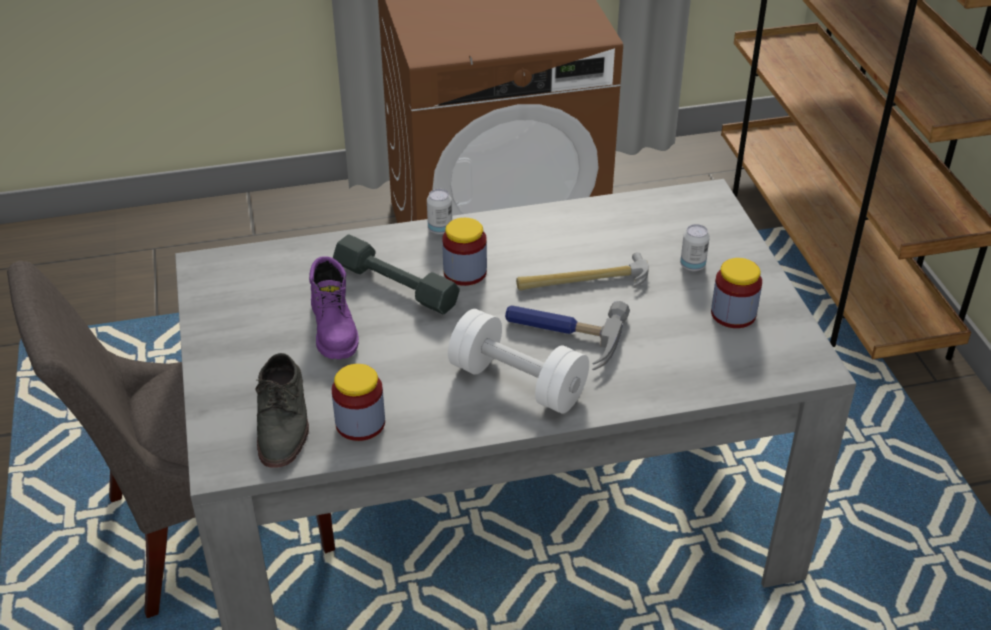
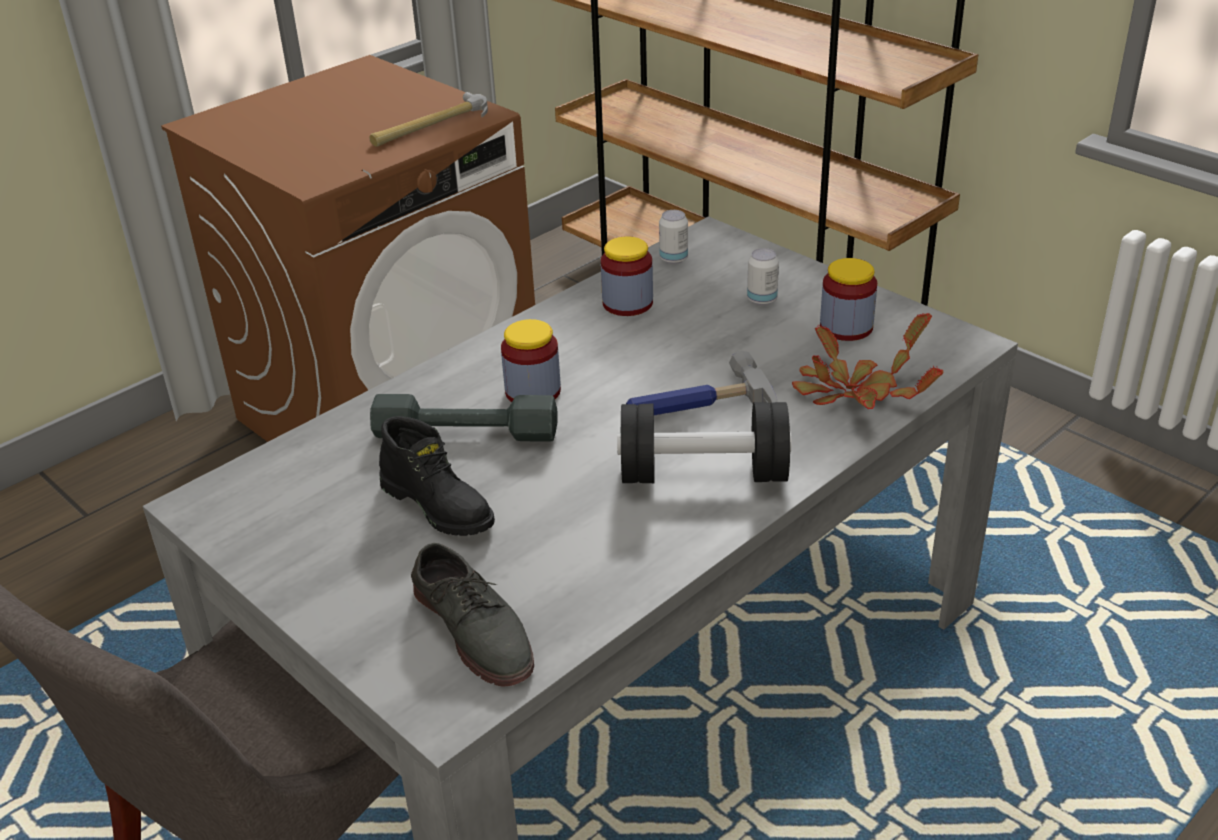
camera: 30 degrees left, 5 degrees down
(335, 329) = (439, 506): purple boot -> black boot
(360, 423) = (571, 590): jar -> jar (627, 303)
(440, 229) = (460, 361): can -> can (673, 259)
(517, 382) = (703, 474): white dumbbell -> black dumbbell
(583, 280) = (668, 352): hammer -> hammer (430, 125)
(684, 369) = (854, 393): none -> potted plant

